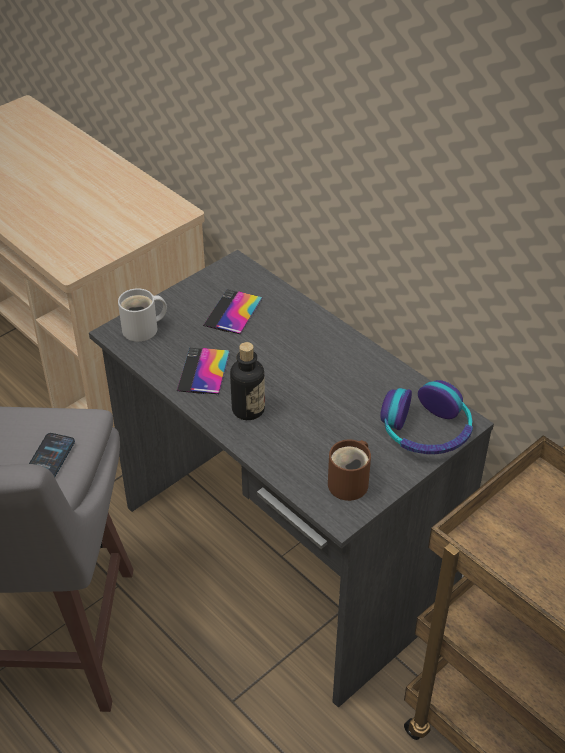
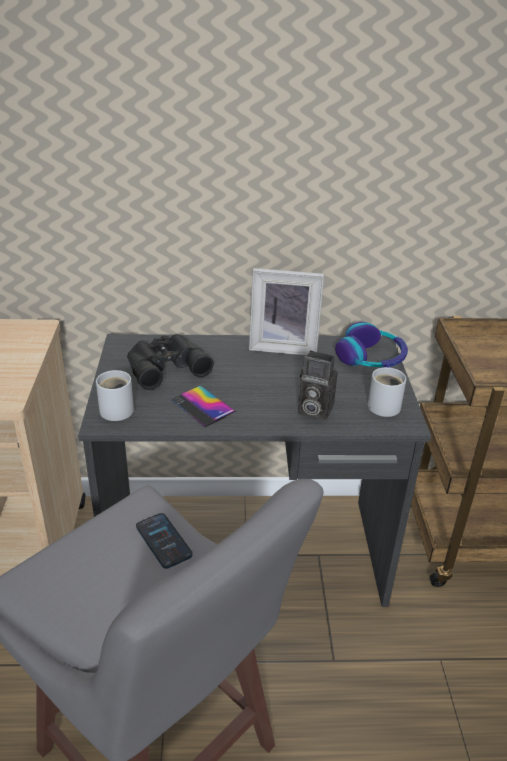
camera: 50 degrees left, 10 degrees down
(233, 312) = (164, 366): phone -> black binoculars
(248, 409) = (266, 408): bottle -> none
(281, 440) = (312, 410): none -> camera
(351, 482) = (383, 404): brown mug -> white mug
(363, 360) = (283, 346): none -> picture frame

